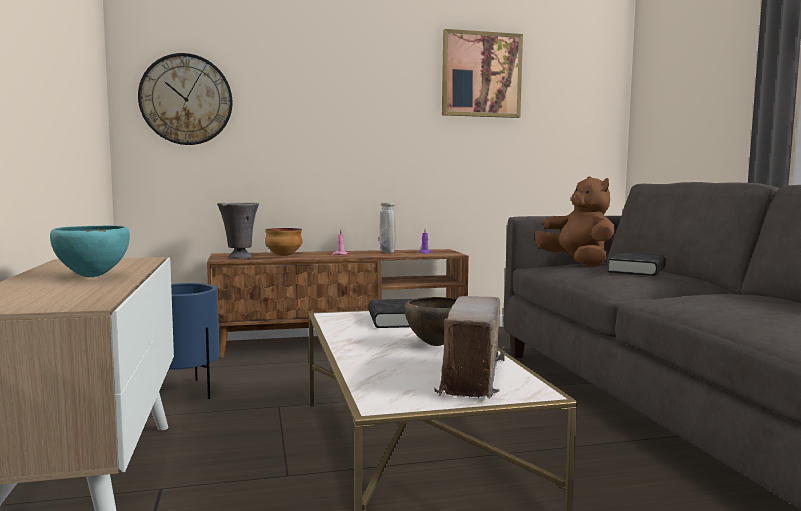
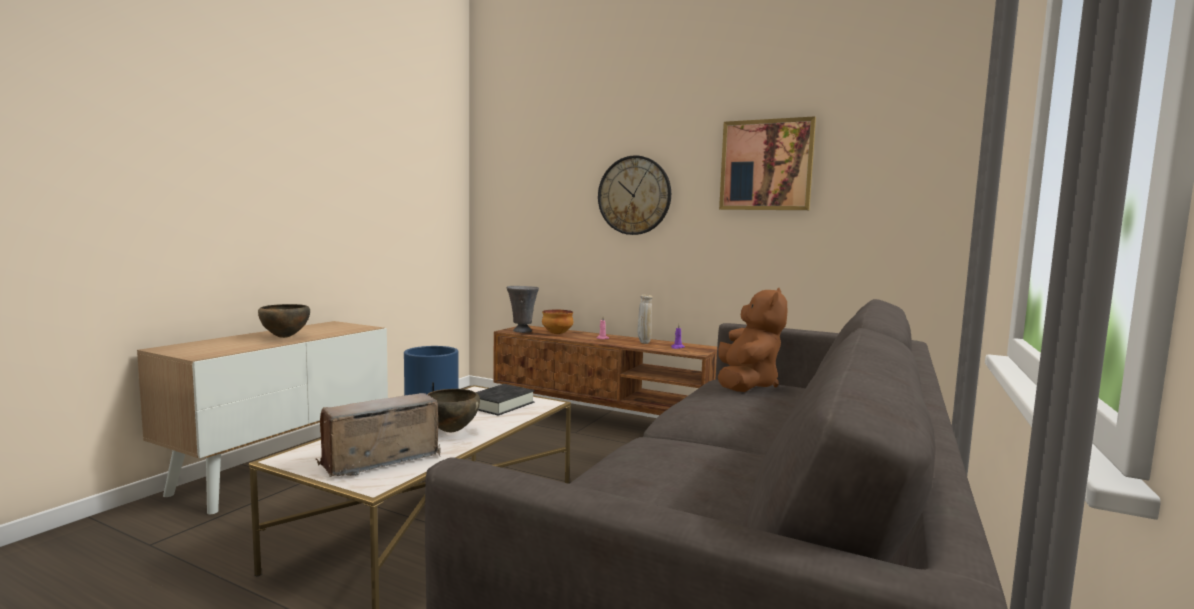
camera: 40 degrees right, 0 degrees up
(93, 276) = (284, 337): turquoise bowl -> brown bowl
(186, 99) = (513, 202): wall clock -> wall clock (634, 195)
(636, 270) = (742, 404): black book -> none

